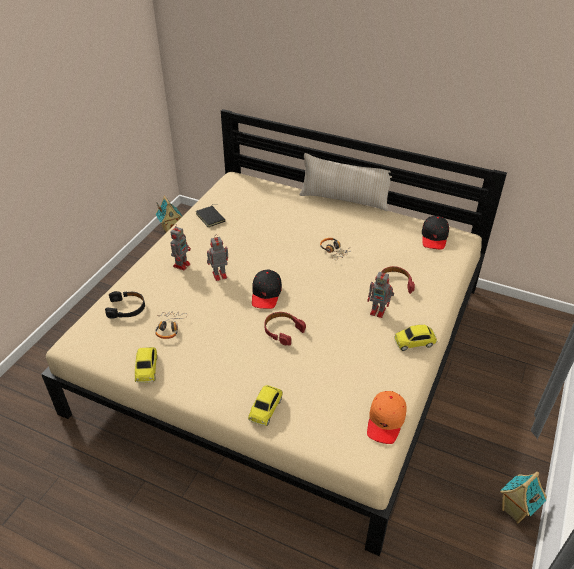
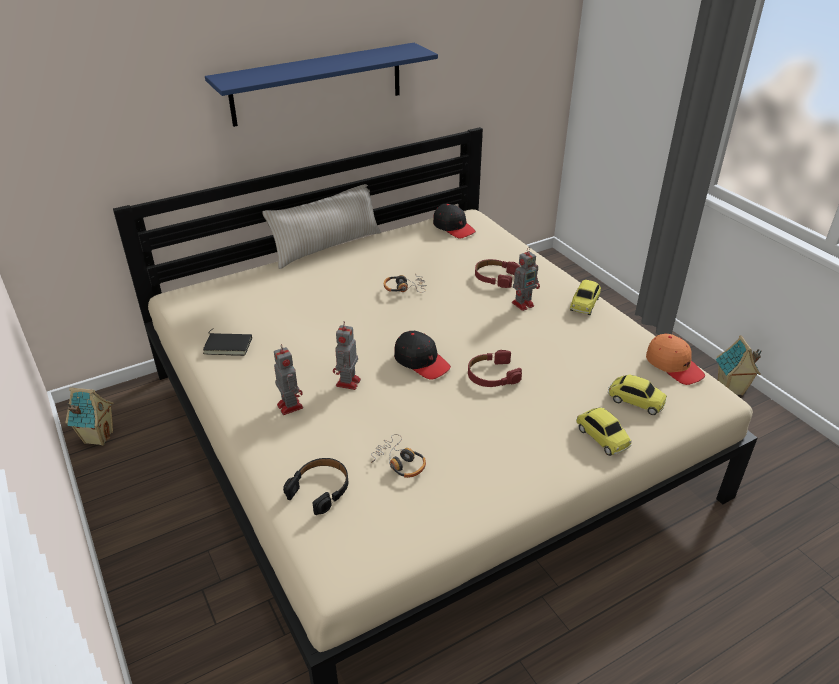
camera: 55 degrees left, 5 degrees down
(147, 368) = (455, 512): toy car -> toy car (635, 401)
(370, 83) = (317, 84): none -> blue shelf

